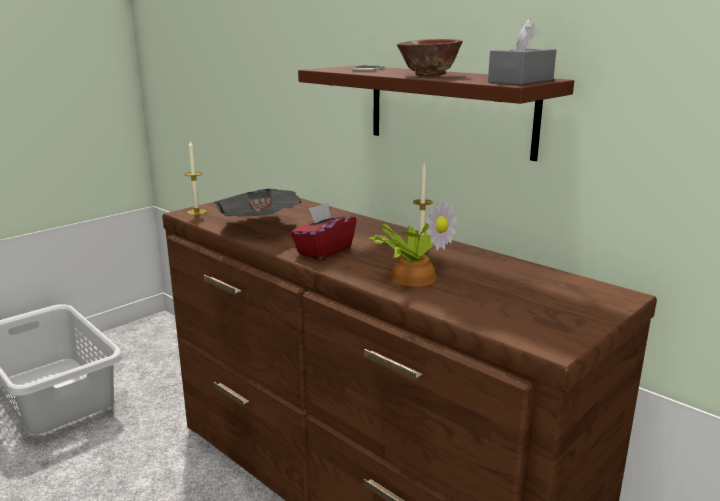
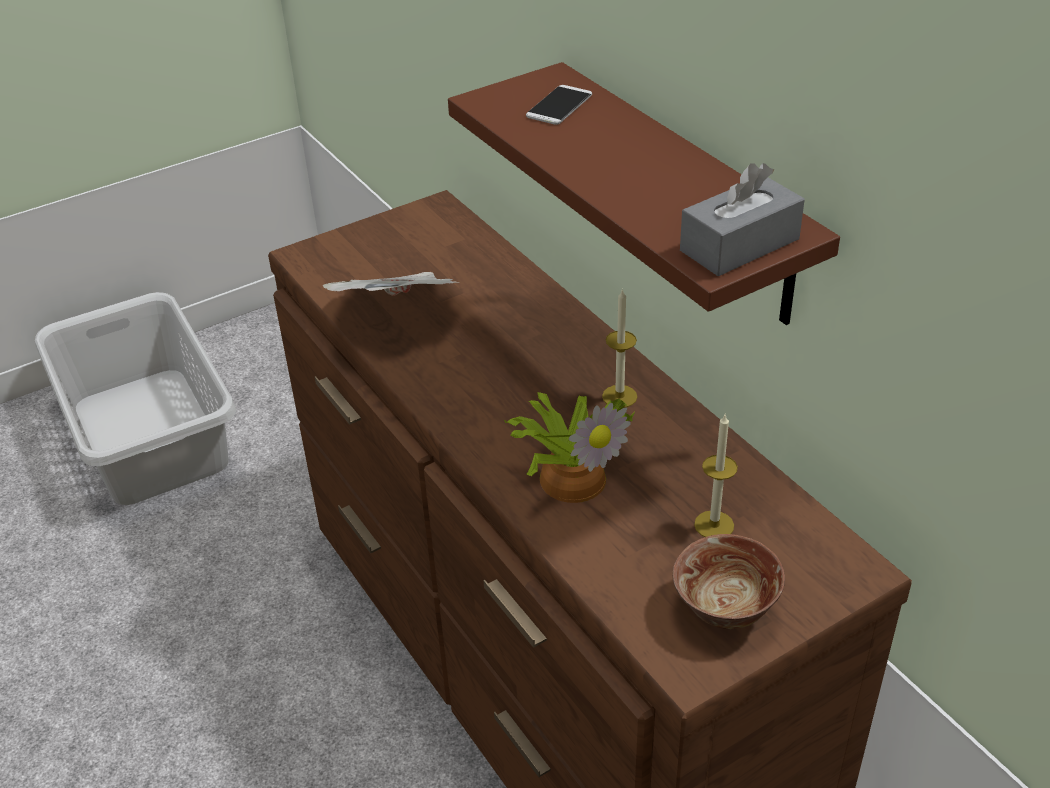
camera: 15 degrees right, 20 degrees up
(196, 212) = (318, 254): candle -> candle (714, 525)
(323, 251) = (470, 390): red tissue box -> none
(429, 75) = (624, 177): bowl -> bowl (725, 611)

